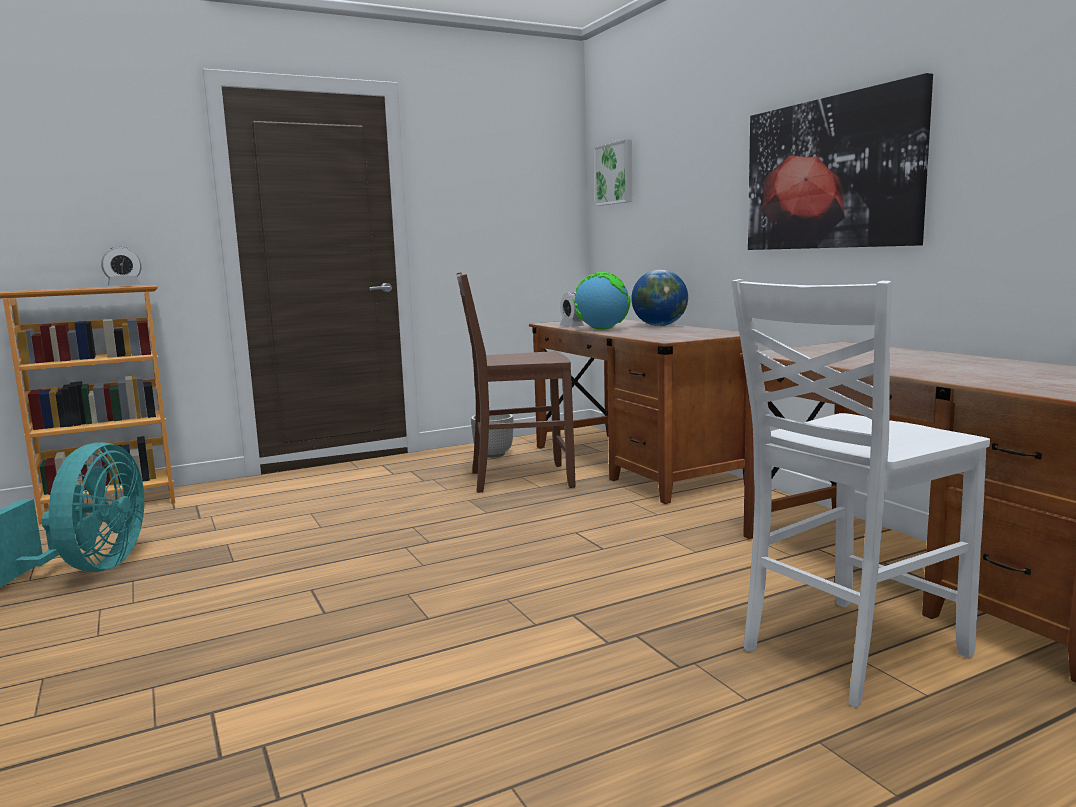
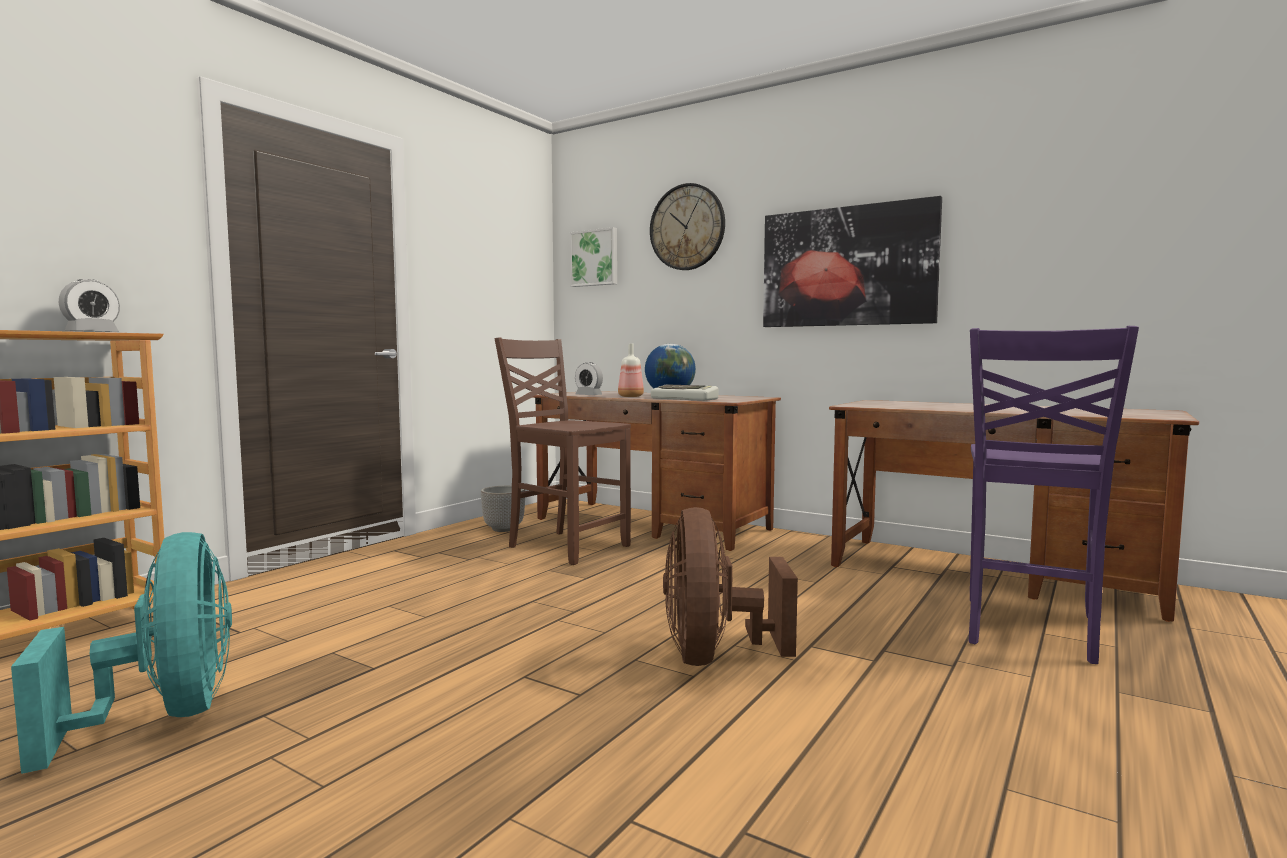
camera: 30 degrees left, 5 degrees down
(472, 605) = (714, 656): none -> brown fan
(518, 479) = (566, 546): brown chair -> brown chair turned 75 degrees clockwise
(602, 329) = (630, 396): globe -> bottle
(640, 334) = (685, 399): none -> keyboard
(687, 134) = (687, 227): none -> wall clock
(847, 651) = (1029, 630): white chair -> purple chair

